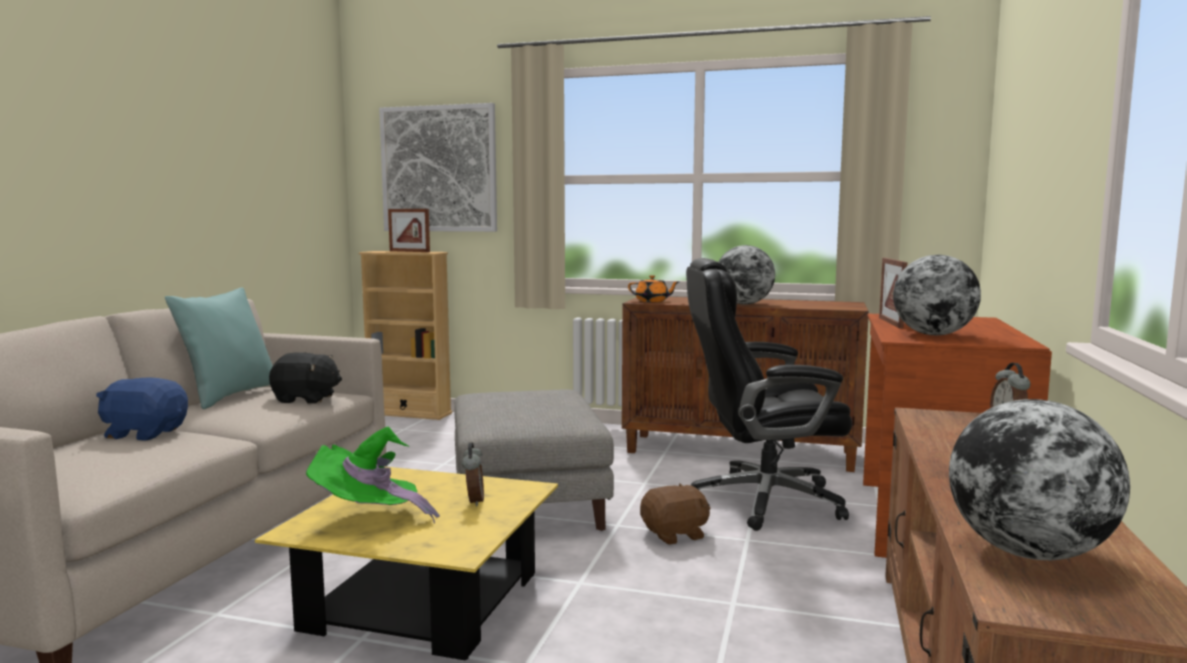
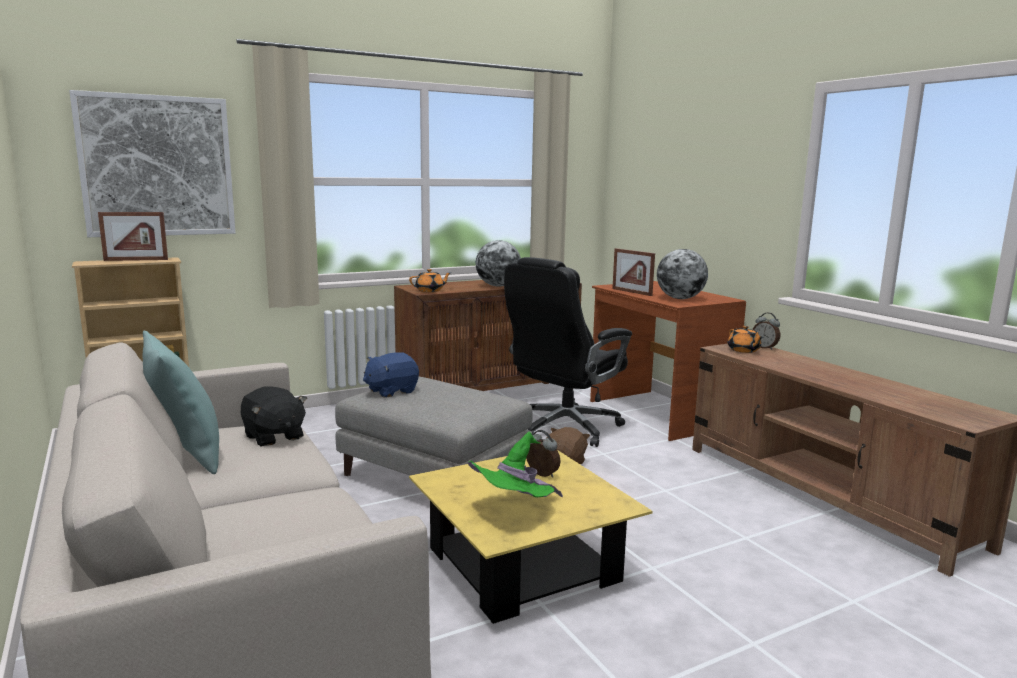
camera: 45 degrees left, 5 degrees up
(145, 433) = (251, 511): blue plush toy -> blue plush toy (391, 391)
(306, 399) = (273, 437): black plush toy -> black plush toy turned 90 degrees clockwise
(953, 422) = (744, 350): none -> orange teapot
(1028, 552) = (921, 404): globe -> none

